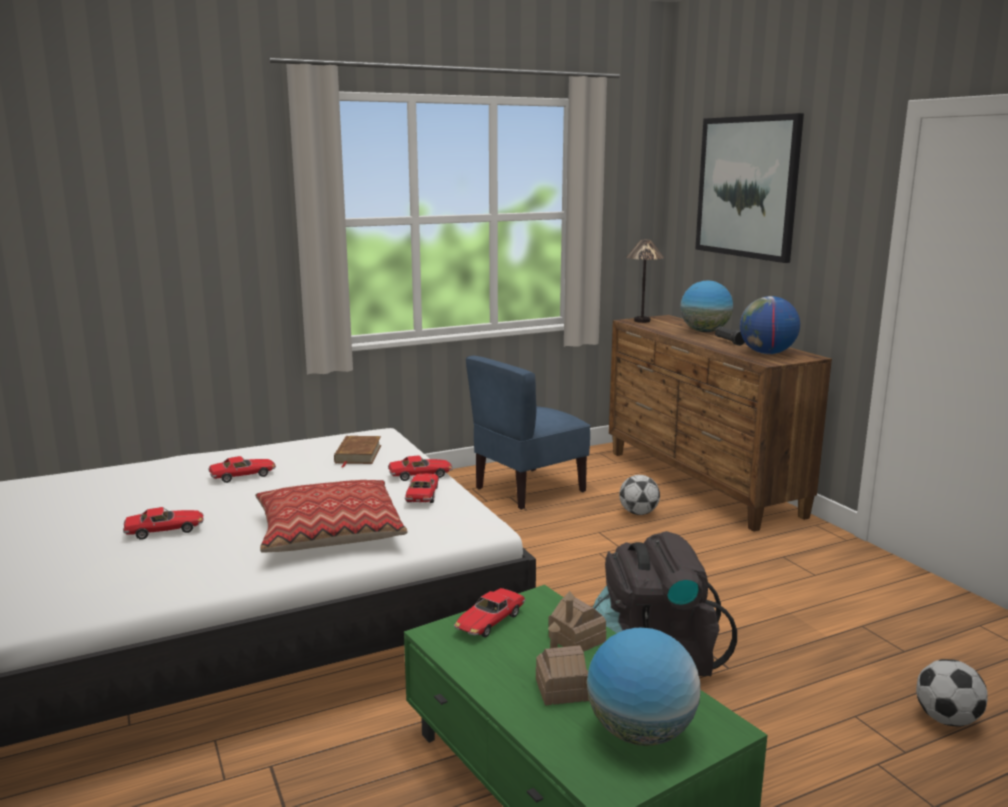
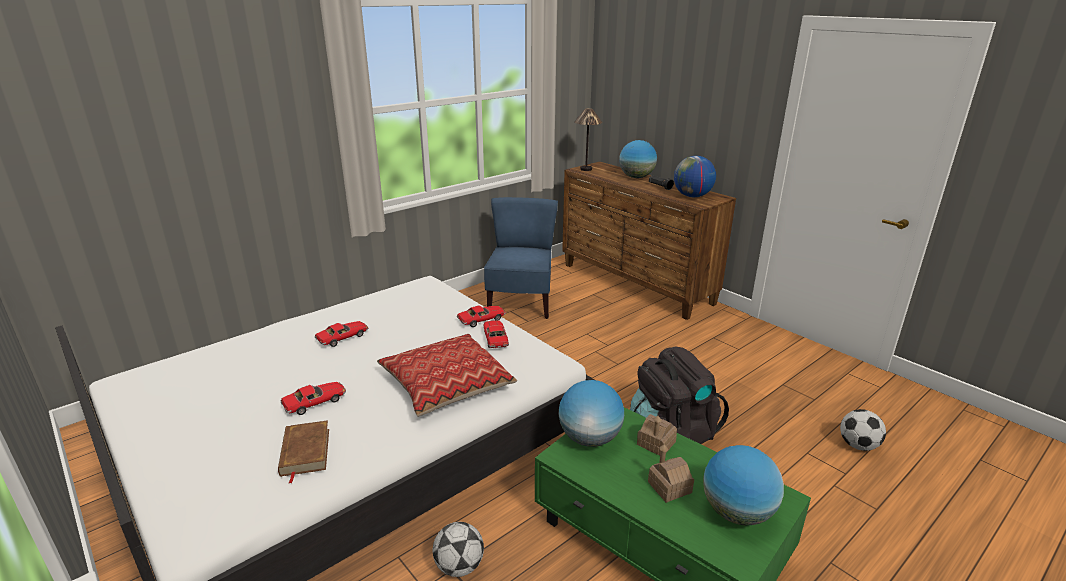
camera: 15 degrees left, 10 degrees up
(358, 454) = (422, 305): brown book -> brown book (305, 452)
(489, 622) = (590, 438): toy car -> globe
(528, 490) = (521, 303): blue chair -> blue chair turned 150 degrees clockwise
(638, 513) = (606, 314): football -> football (459, 566)
(747, 187) = (666, 69): picture -> none

